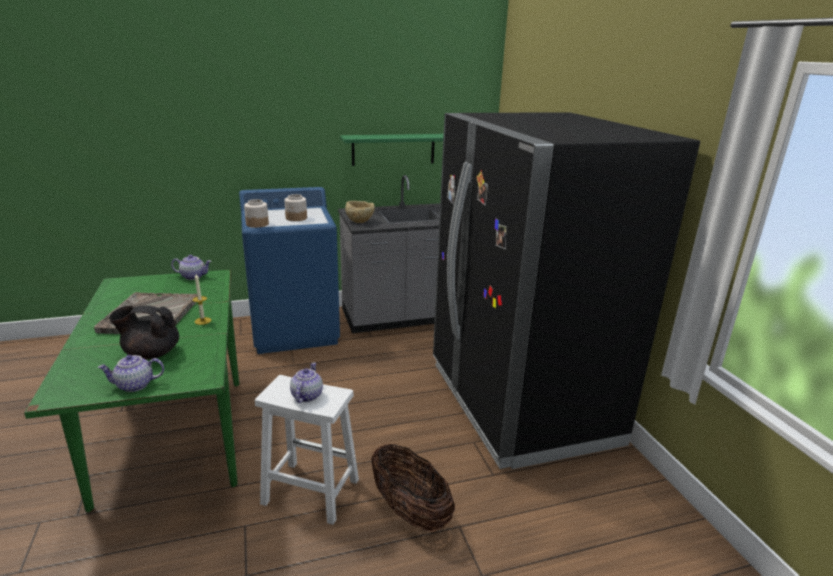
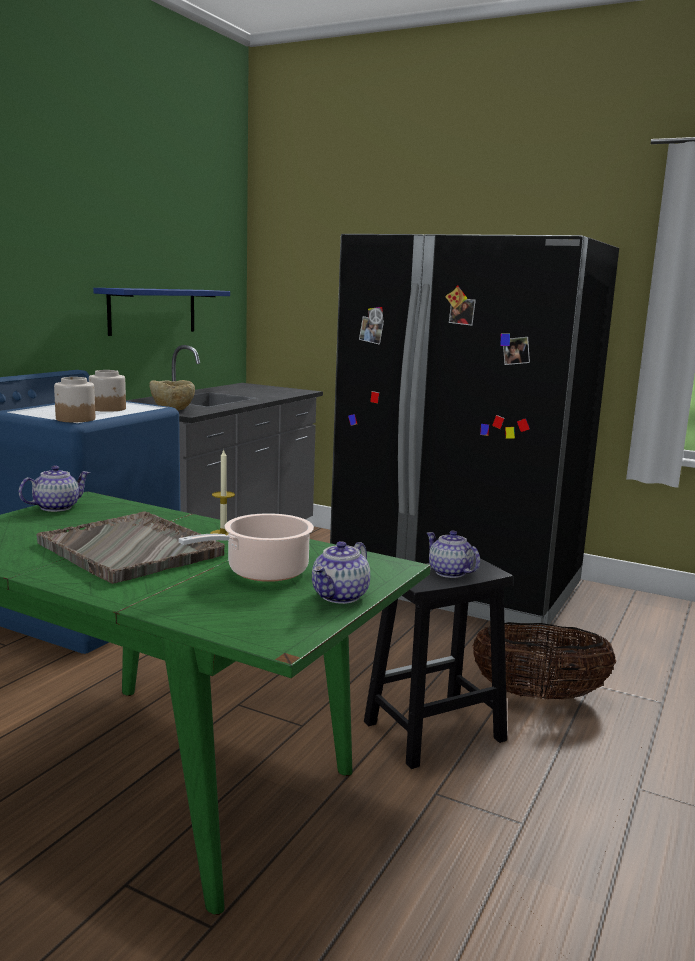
camera: 45 degrees left, 10 degrees down
(151, 353) = (263, 572): black teapot -> cooking pot
(309, 491) = (432, 732): white stool -> black stool
(393, 149) = (153, 311): green shelf -> blue shelf

